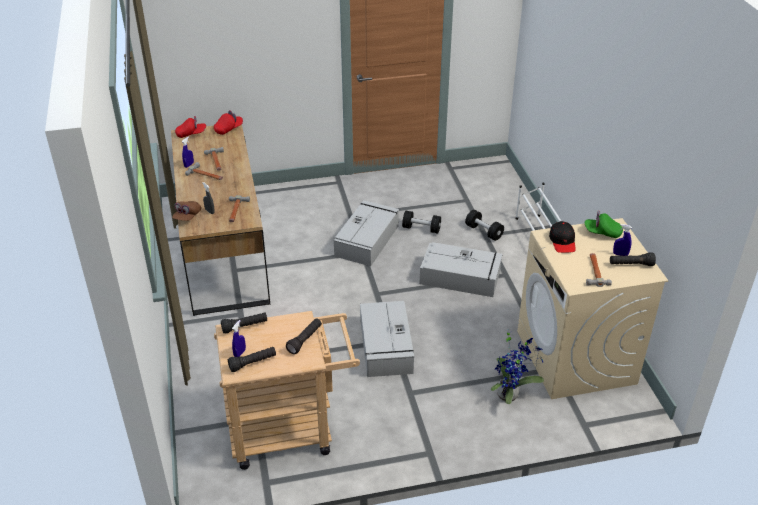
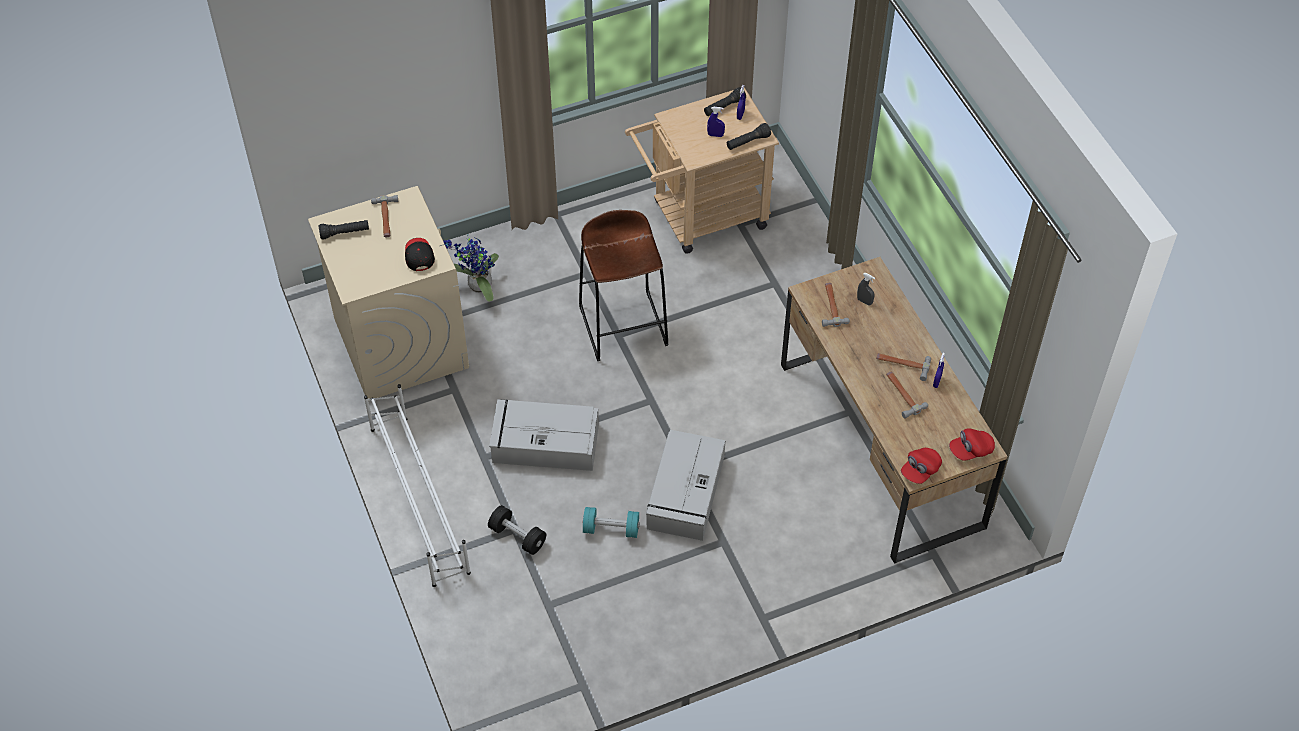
camera: 170 degrees right, 15 degrees up
(187, 217) = (887, 288): brown cap -> none
(305, 340) = (682, 135): black flashlight -> none
(386, 347) = (623, 325): grey storage box -> brown stool
(421, 228) = (611, 529): black dumbbell -> turquoise dumbbell
(602, 232) = (370, 276): green cap -> none
(620, 254) = (354, 246): blue spray bottle -> blue spray bottle (715, 135)

